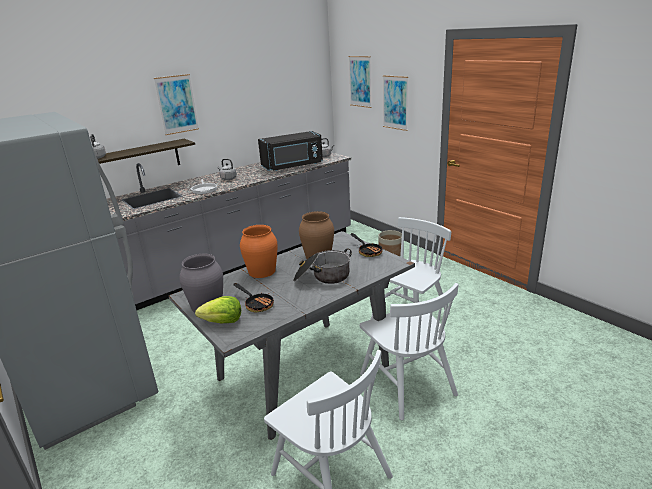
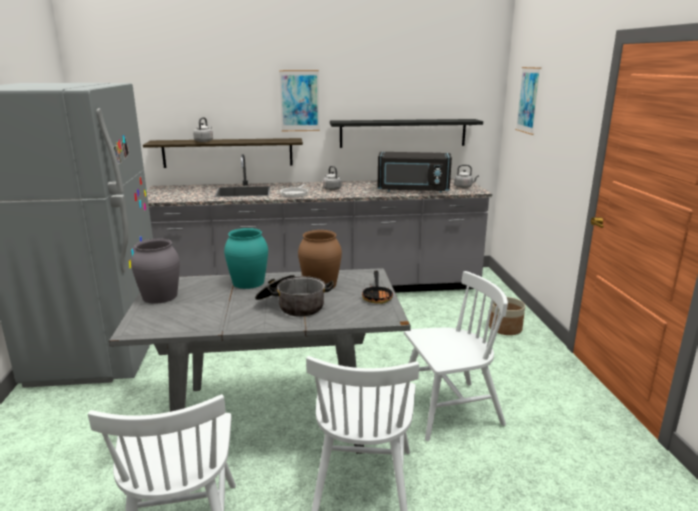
camera: 30 degrees right, 5 degrees down
(222, 322) = (148, 314): lettuce -> none
(257, 304) = (197, 309): frying pan -> none
(262, 271) = (248, 282): orange vase -> turquoise vase
(265, 120) = (403, 133): none -> black shelf
(395, 102) = (555, 130): picture -> none

